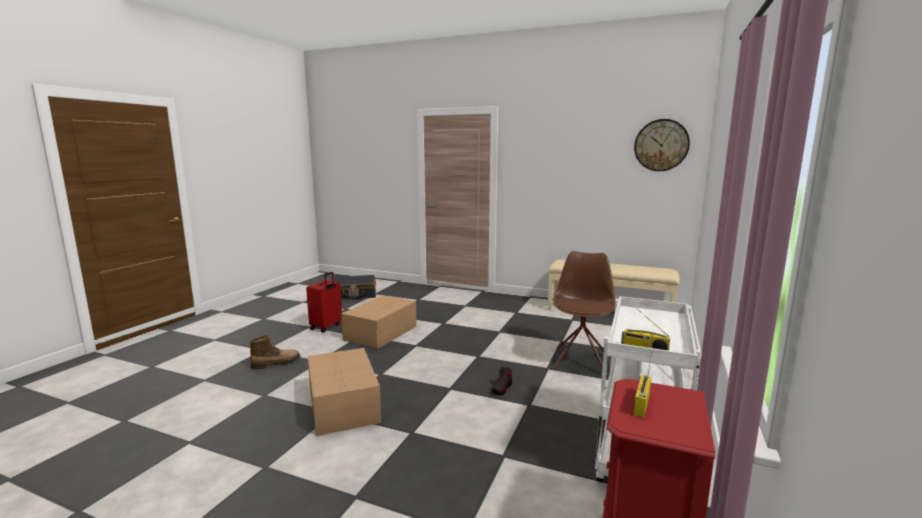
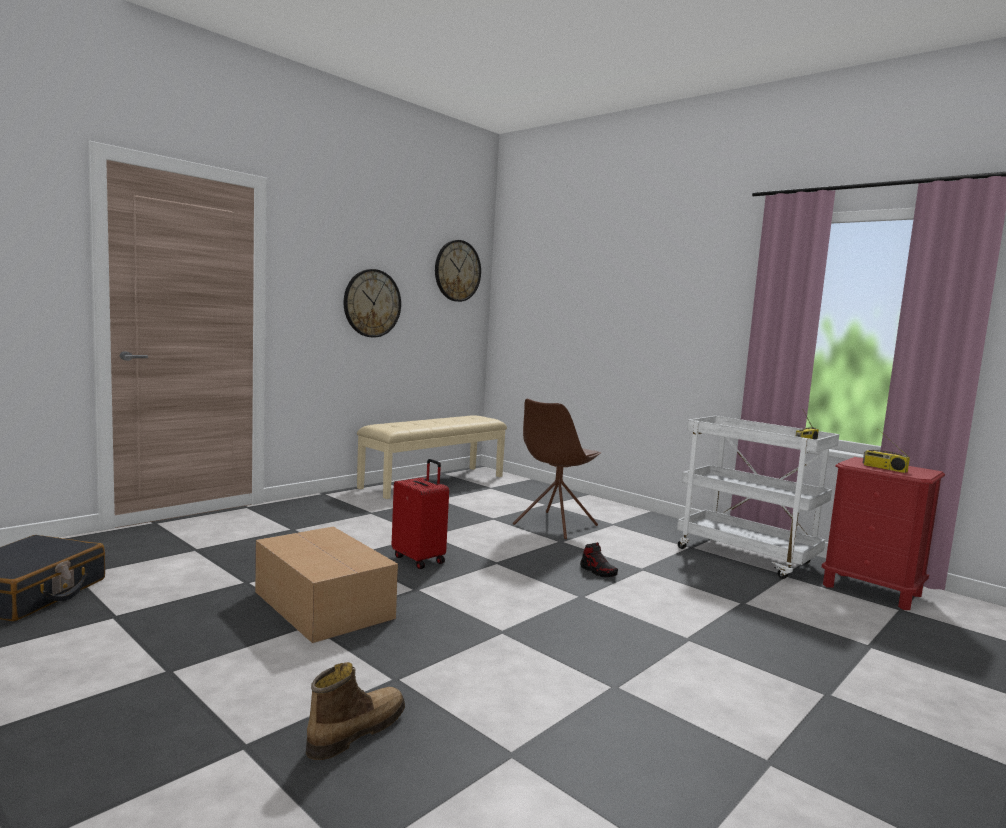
camera: 70 degrees left, 5 degrees down
(276, 363) = (356, 731): boot -> boot turned 45 degrees clockwise
(326, 327) = (207, 651): red suitcase -> red suitcase (419, 559)
(342, 405) = (595, 676): cardboard box -> none
(572, 176) = (372, 303): none -> wall clock
(580, 361) = (554, 525): brown chair -> brown chair turned 90 degrees counterclockwise

